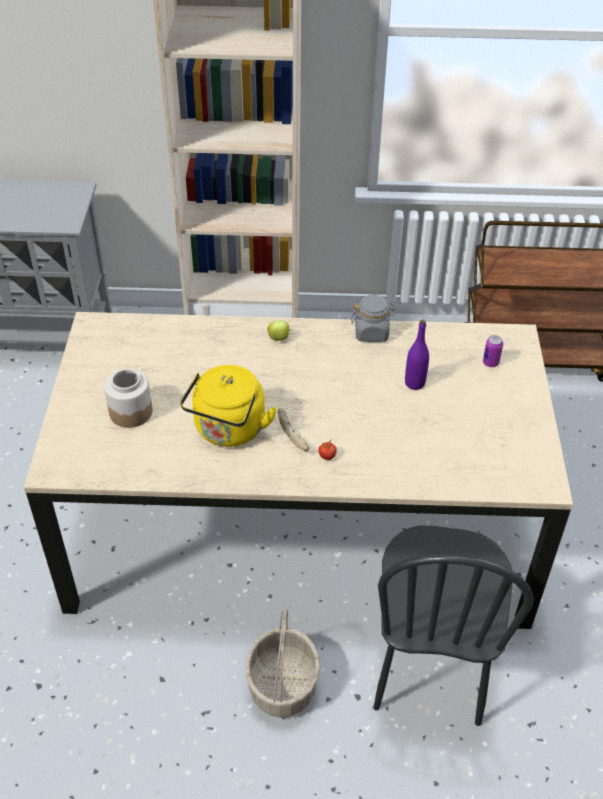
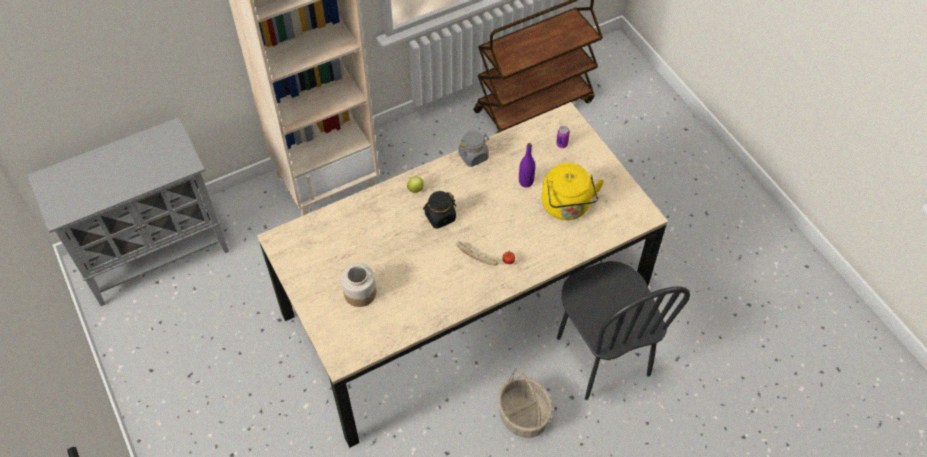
camera: 30 degrees left, 10 degrees up
(228, 431) = (434, 274): yellow kettle -> yellow kettle (567, 207)
(283, 376) = (440, 217): none -> black jar

